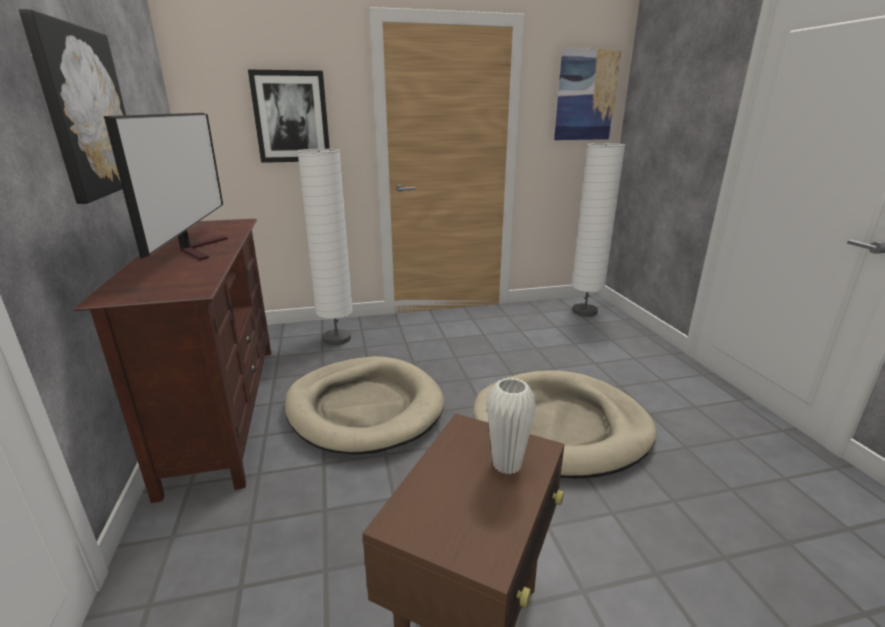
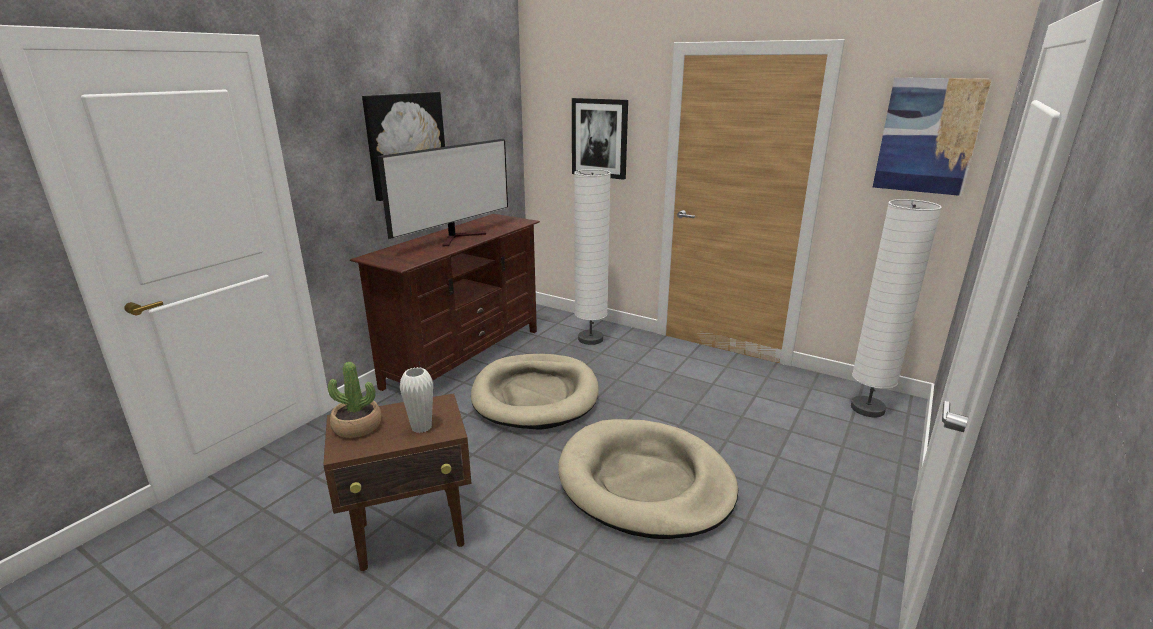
camera: 45 degrees right, 0 degrees up
(438, 516) = (357, 426): none -> potted plant

